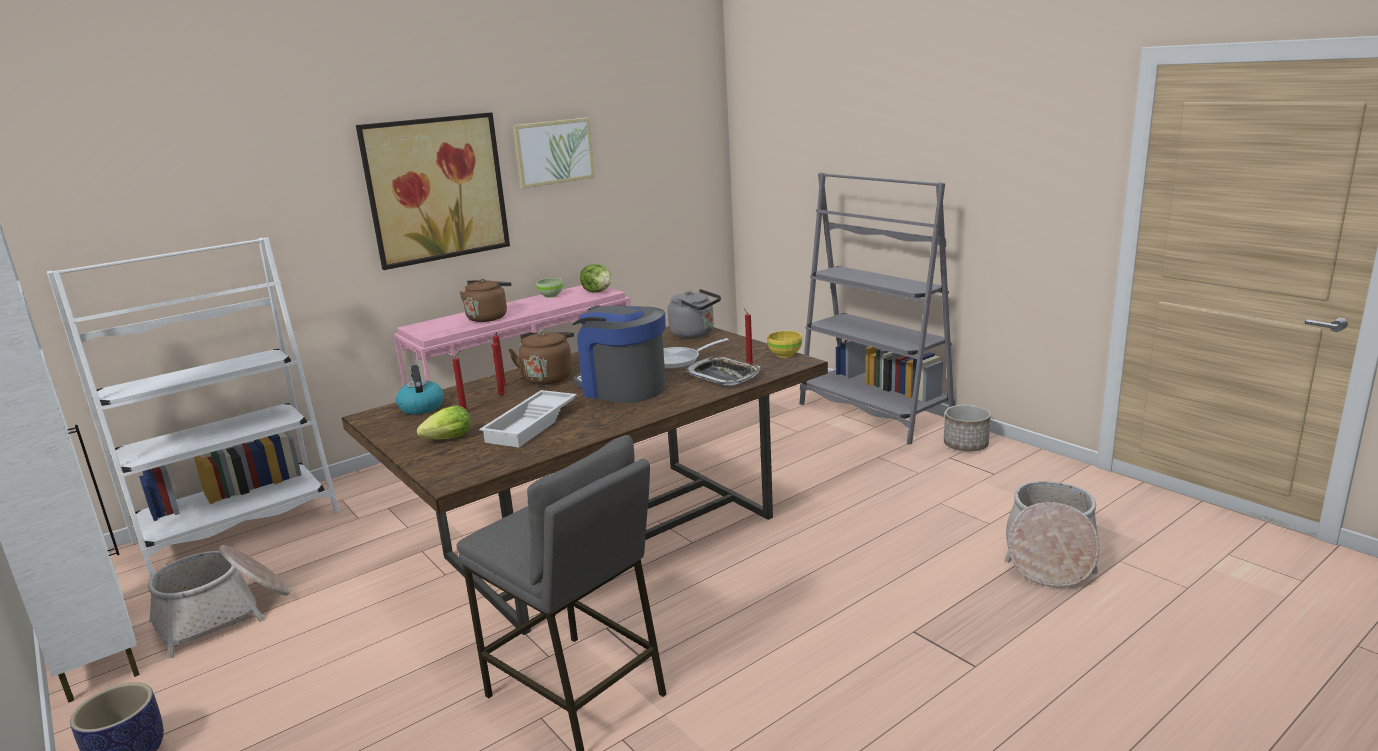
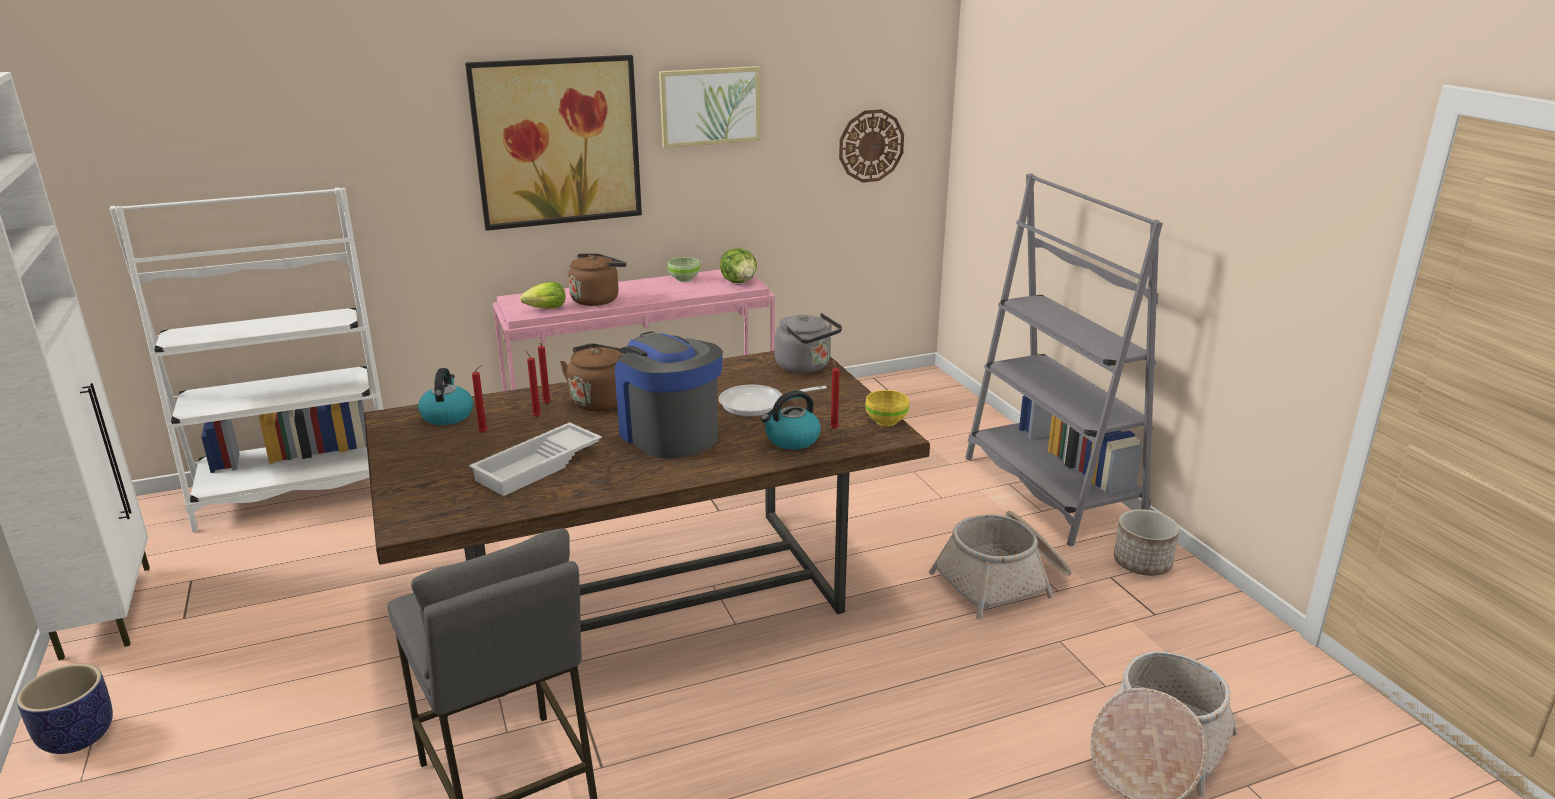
camera: 15 degrees right, 5 degrees up
(224, 614) = (234, 594): basket -> basket (1003, 582)
(446, 440) = (439, 468): lettuce -> lettuce (544, 309)
(675, 177) = (871, 146): none -> wall clock
(723, 376) = (791, 440): tray -> kettle

